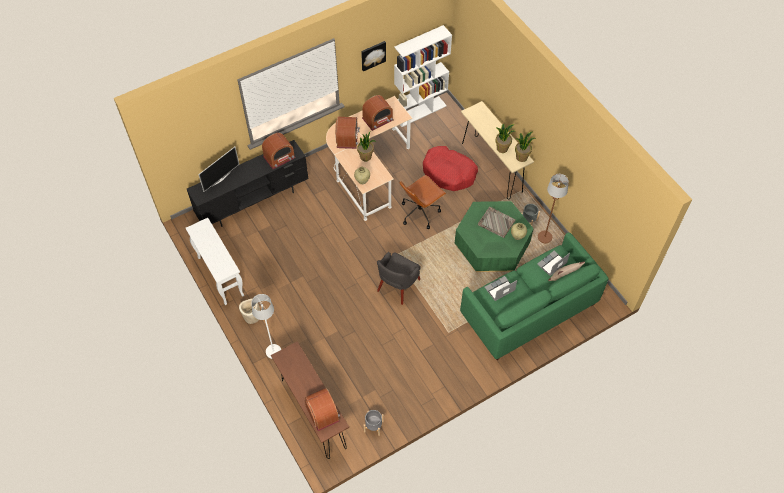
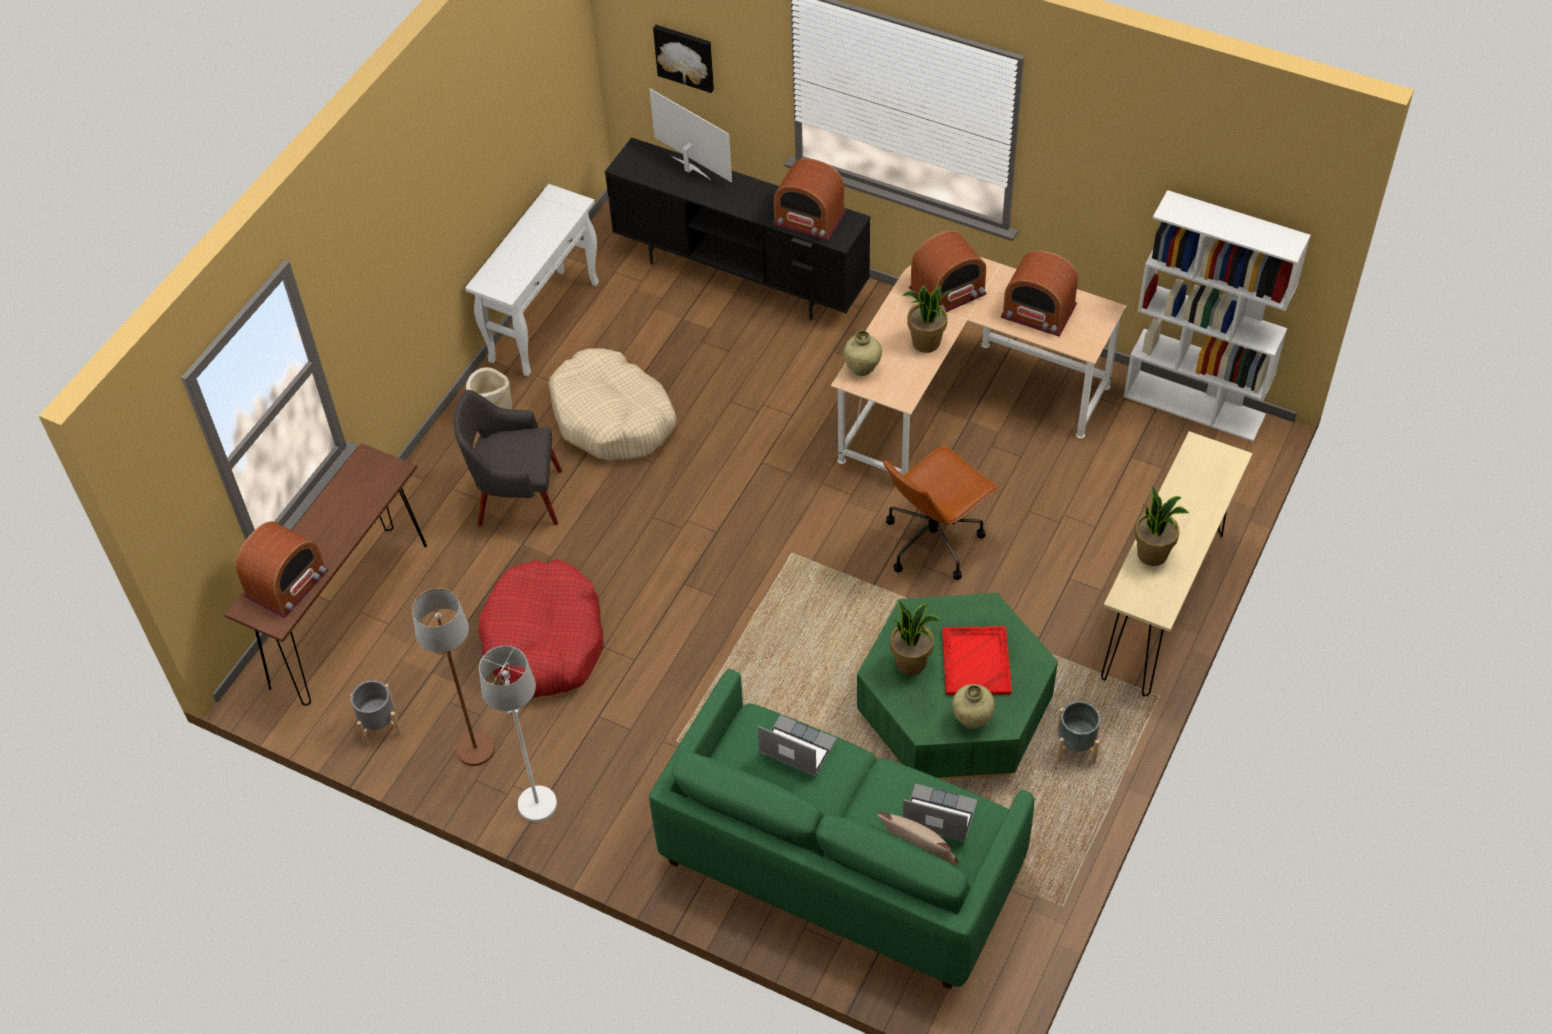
camera: 60 degrees right, 5 degrees down
(220, 179) = (690, 168): television -> television turned 150 degrees counterclockwise
(273, 351) = (439, 484): white floor lamp -> white floor lamp (537, 804)
(288, 278) = (613, 418): none -> beige dog bed
(373, 55) = (1111, 171): picture -> picture (685, 57)
(398, 286) = (725, 597): grey armchair -> grey armchair (517, 497)
(420, 212) = (933, 540): brown office chair -> brown office chair turned 60 degrees counterclockwise
(449, 173) = (1077, 537): red dog bed -> red dog bed (545, 640)
(496, 222) = (976, 661): grey tray -> red tray
(521, 157) = (1161, 600): potted plant -> potted plant (911, 662)
(544, 237) = (1058, 800): brown floor lamp -> brown floor lamp (476, 749)

